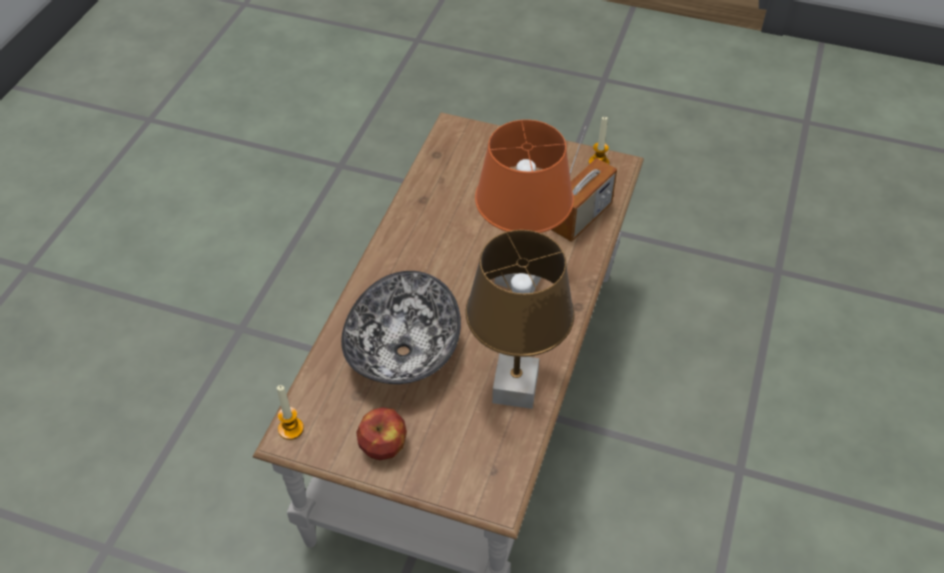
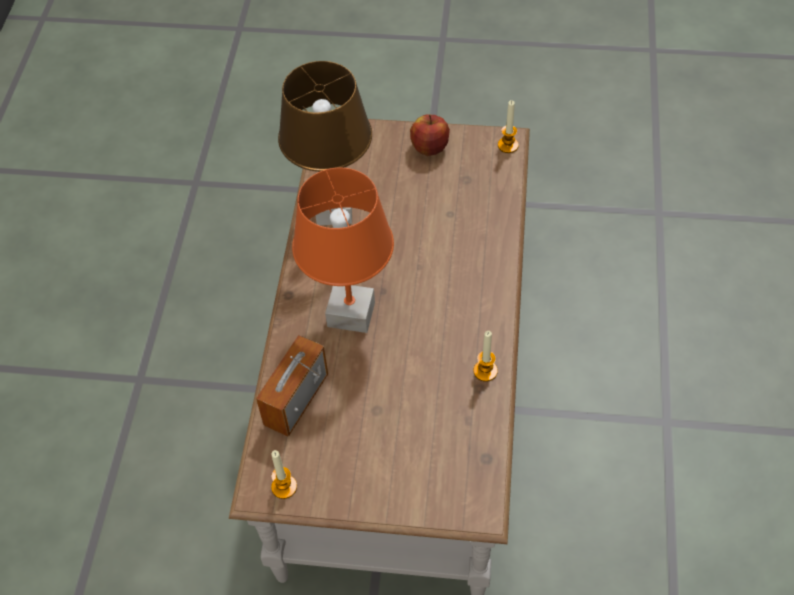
camera: 170 degrees right, 5 degrees up
(402, 351) = (442, 221): bowl -> none
(413, 210) = (485, 371): none -> candle

